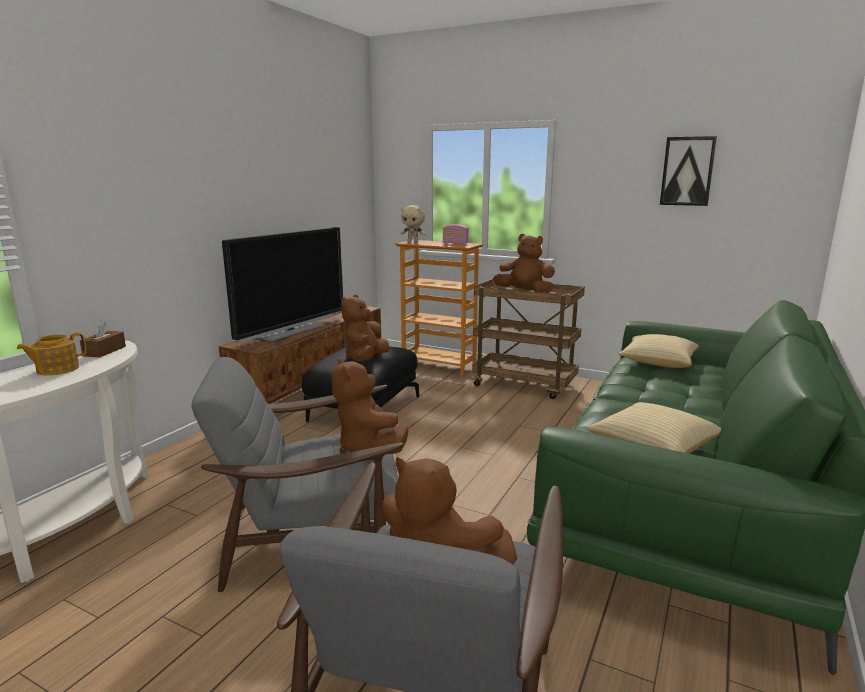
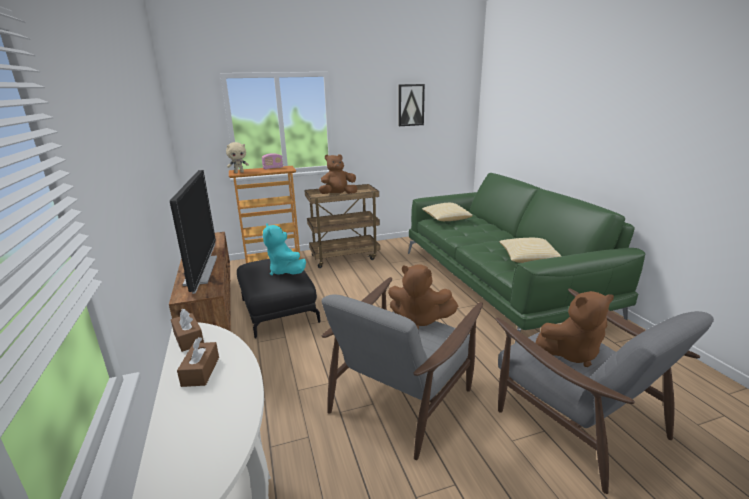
camera: 45 degrees left, 5 degrees up
(56, 369) = (201, 371): teapot -> brown tissue box
(365, 359) = (286, 272): brown plush toy -> turquoise plush toy

